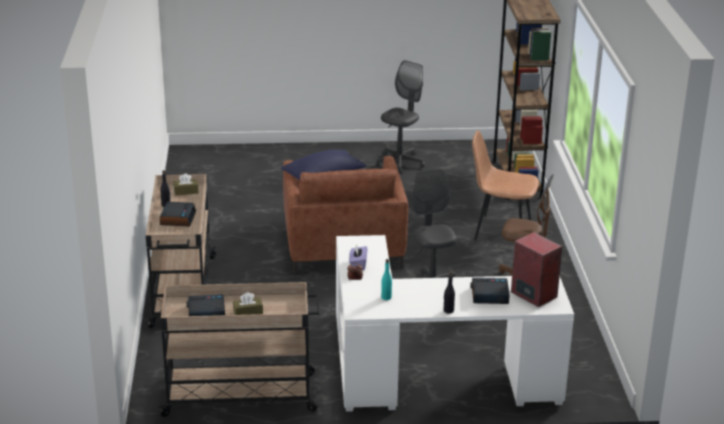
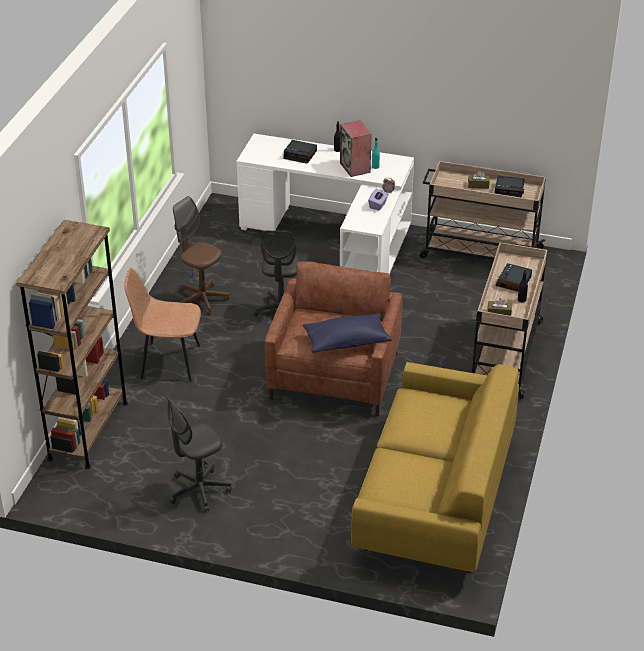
camera: 160 degrees left, 10 degrees up
(217, 186) = (435, 499): none -> yellow sofa
(501, 230) = (168, 362): brown chair -> brown chair turned 150 degrees clockwise
(533, 294) = (269, 150): speaker -> speaker (355, 168)

